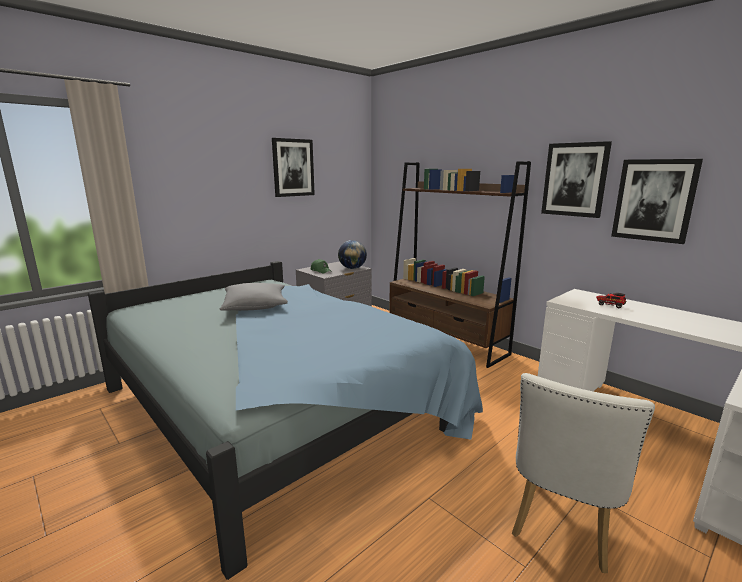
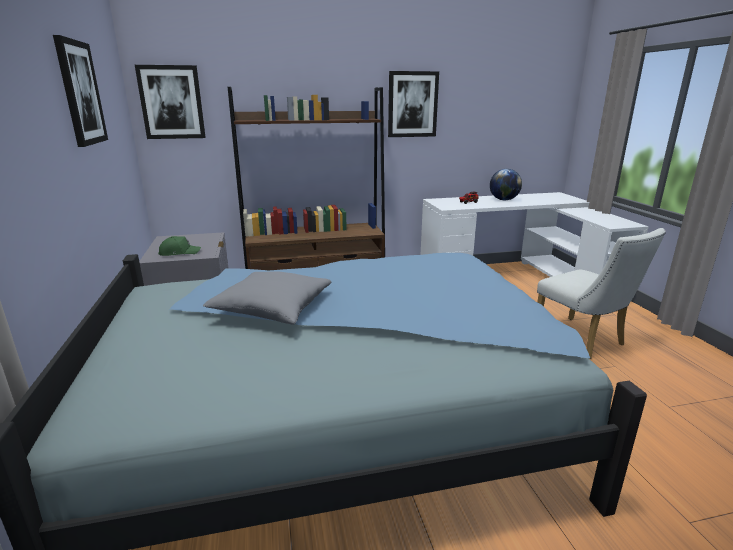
camera: 60 degrees left, 5 degrees up
(352, 268) = (205, 238): globe -> globe (503, 200)
(654, 200) = (469, 119): picture -> picture (171, 102)

